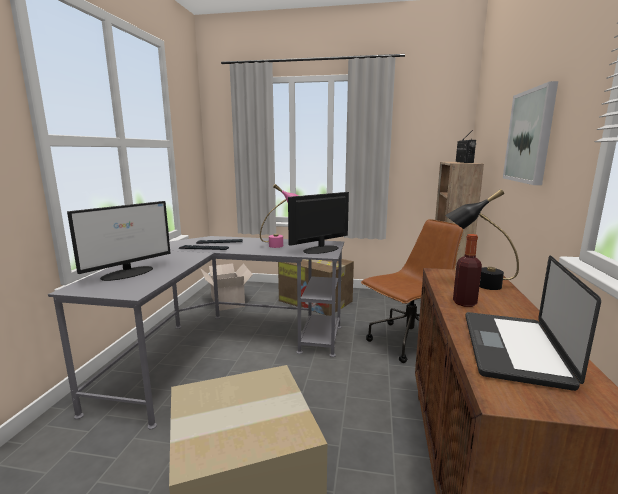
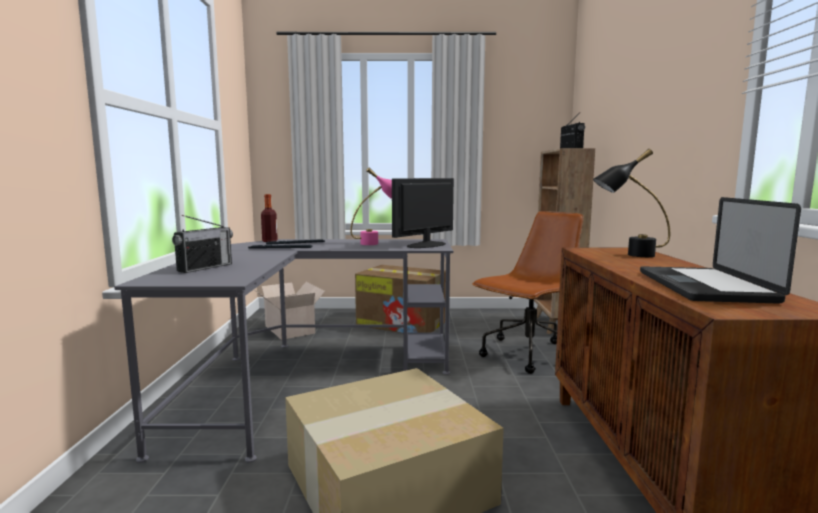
camera: 10 degrees left, 5 degrees down
(128, 273) = (205, 267): monitor -> radio
(464, 303) = (629, 265): bottle -> bottle (270, 241)
(530, 136) = (654, 108): picture -> none

